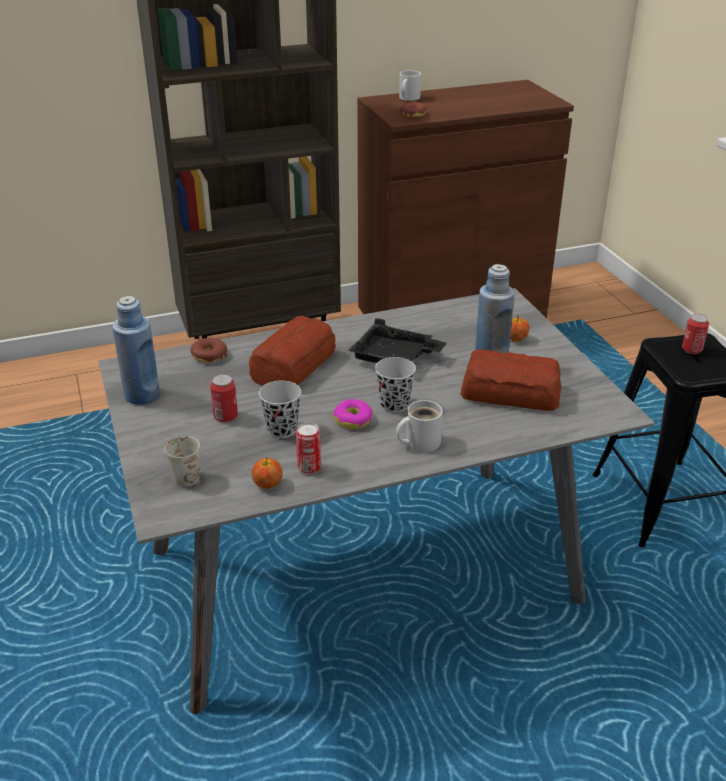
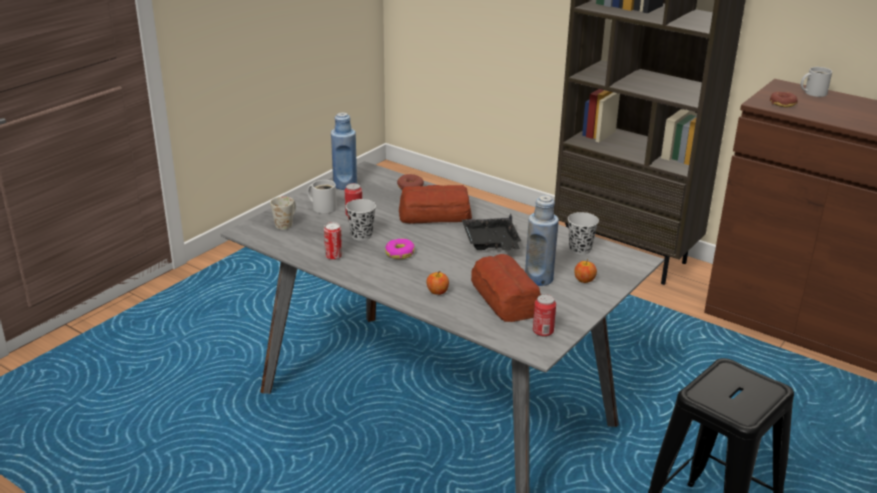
camera: 55 degrees right, 5 degrees down
(267, 484) = (304, 249): apple -> apple (437, 292)
(394, 404) = (434, 261): black cup -> black cup (580, 249)
(419, 442) = (403, 282): white mug -> white mug (323, 207)
(691, 350) = (746, 387): can -> can (543, 332)

